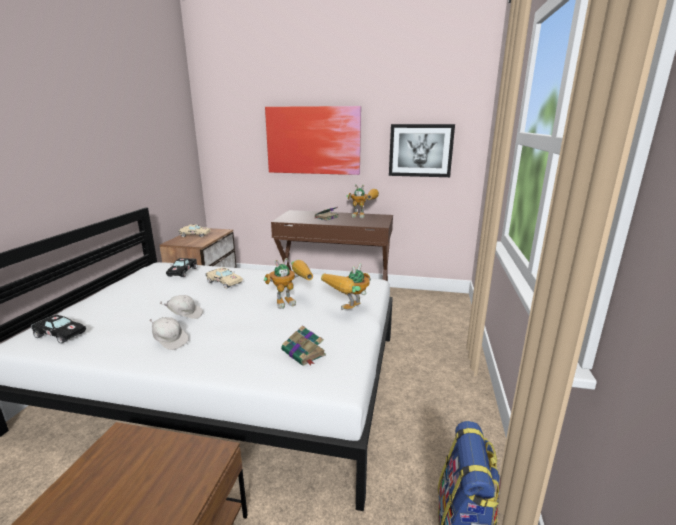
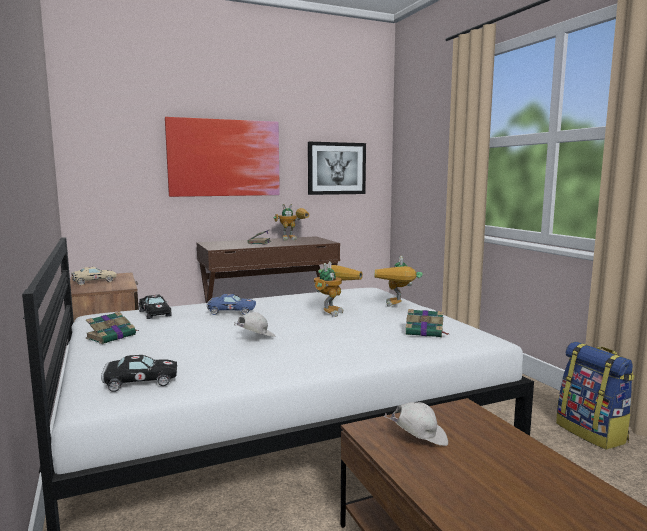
camera: 35 degrees left, 10 degrees down
(127, 287) = (112, 336): none -> book
(170, 341) = (290, 354): white cap -> white cap (419, 438)
(224, 282) = (230, 311): beige toy car -> blue toy car

